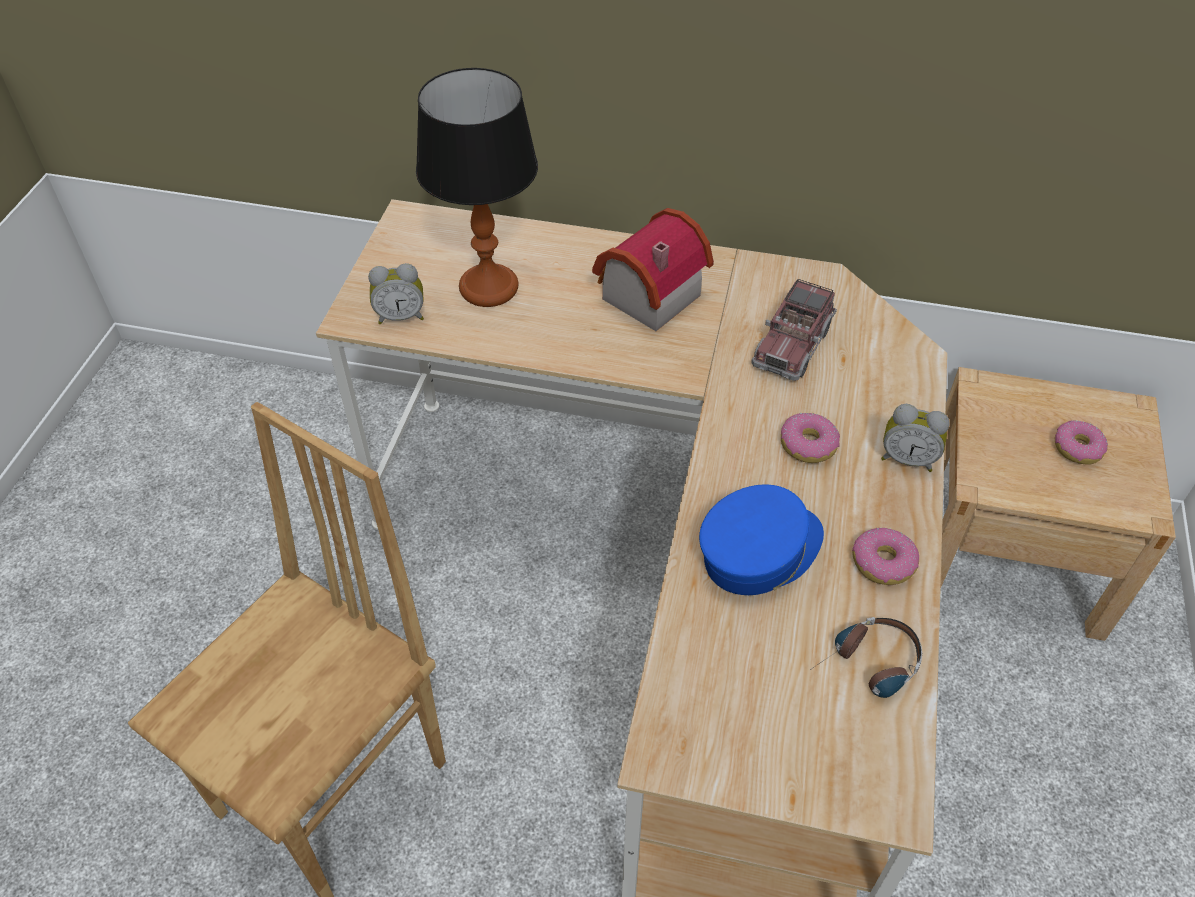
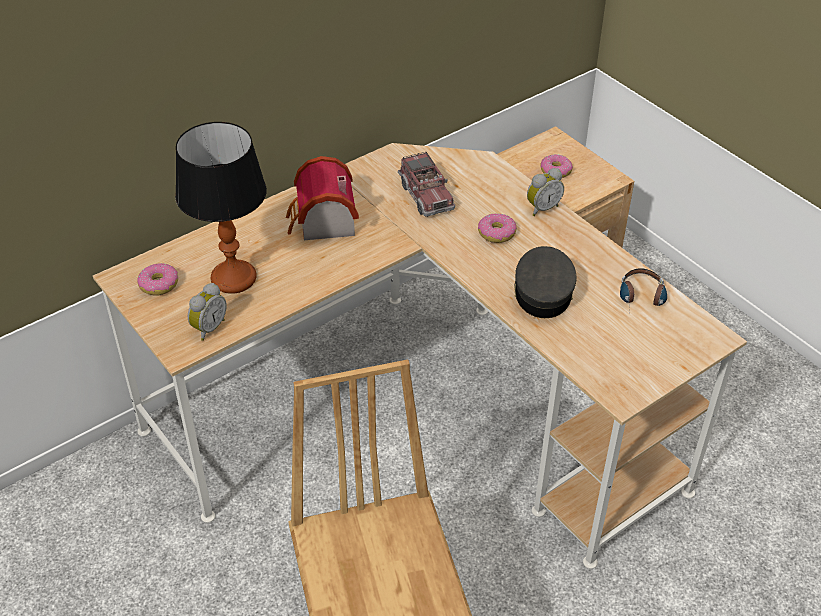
camera: 50 degrees left, 5 degrees down
(759, 552) = (542, 292): blue cap -> grey cap
(883, 563) = (592, 256): donut -> donut (159, 284)

